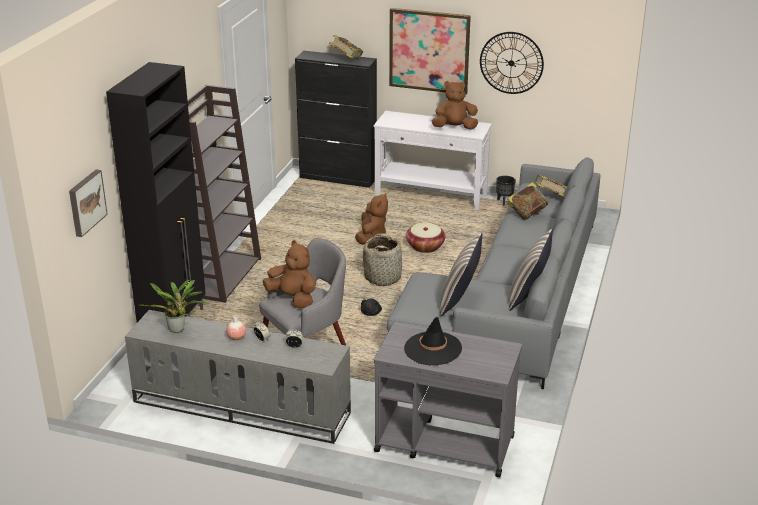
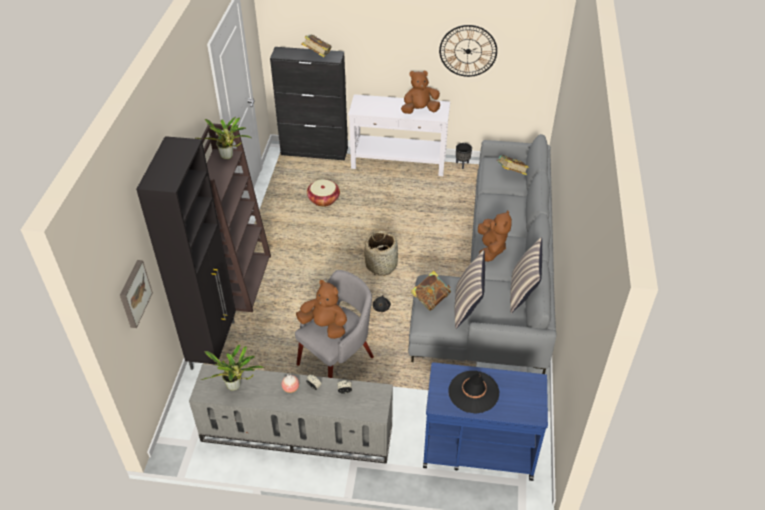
camera: 10 degrees left, 15 degrees up
(221, 122) = (228, 157): none -> potted plant
(371, 237) = (360, 218): brown plush toy -> brown plush toy (491, 249)
(425, 246) = (408, 224): basket -> basket (323, 199)
(429, 51) = (392, 43): picture -> none
(443, 443) = (477, 449): grey cart -> blue cart
(527, 213) = (498, 195): book -> book (430, 299)

